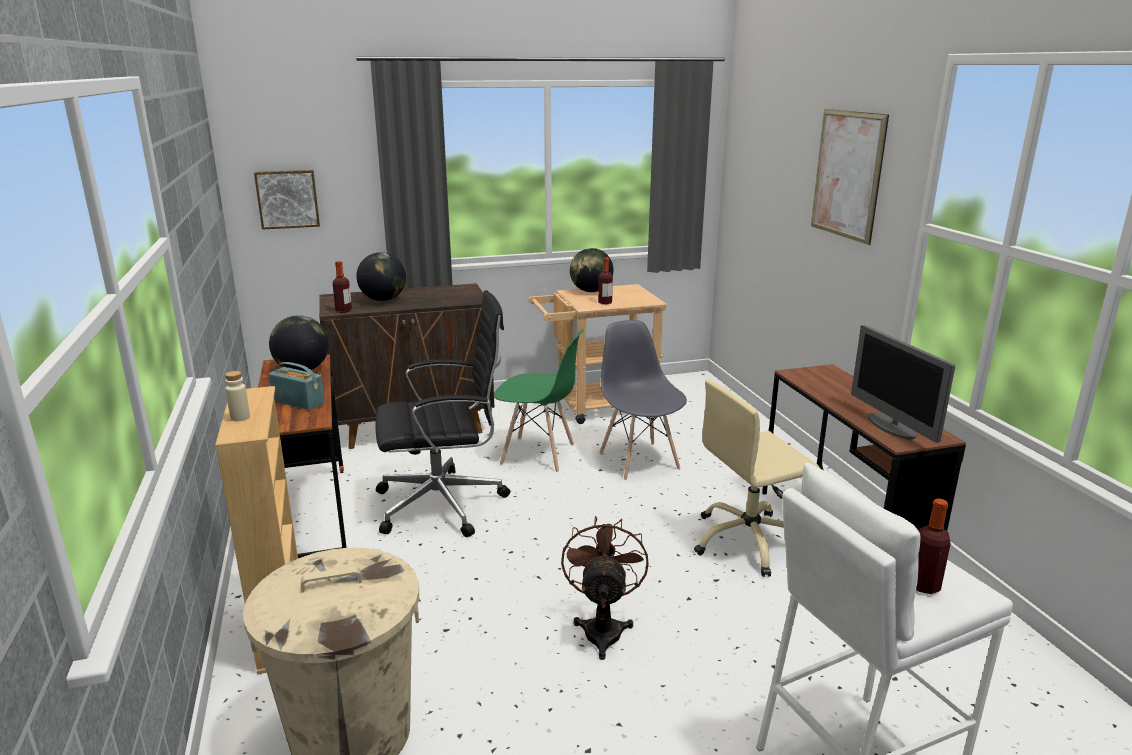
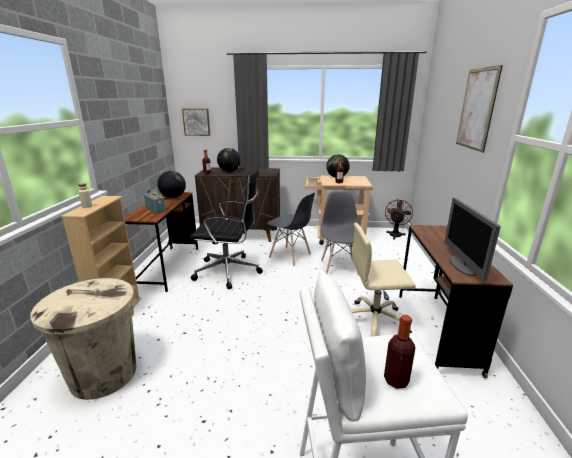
camera: 20 degrees right, 0 degrees up
(538, 454) = (290, 256): green chair -> grey chair
(603, 628) = (260, 352): brown fan -> brown fan (395, 234)

